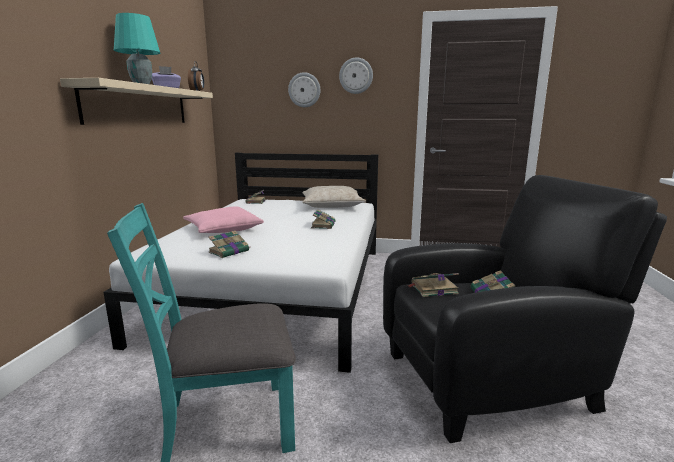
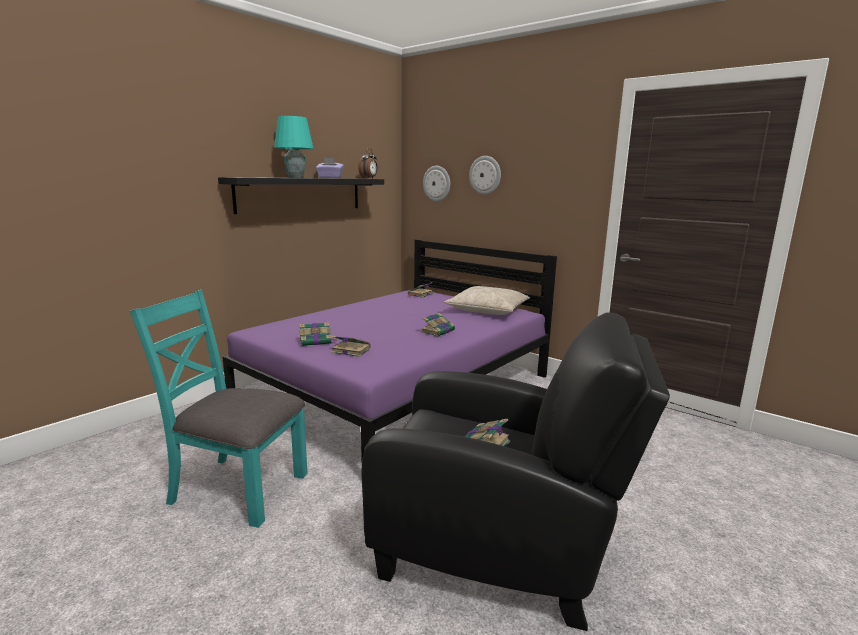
camera: 30 degrees right, 0 degrees up
(139, 105) = (301, 194): beige shelf -> black shelf
(223, 229) = (346, 318): pink pillow -> none
(279, 289) = (400, 390): white bed -> purple bed
(356, 76) = (540, 160): wall clock -> wall clock (437, 183)
(433, 289) = (437, 420): book -> book (350, 350)

